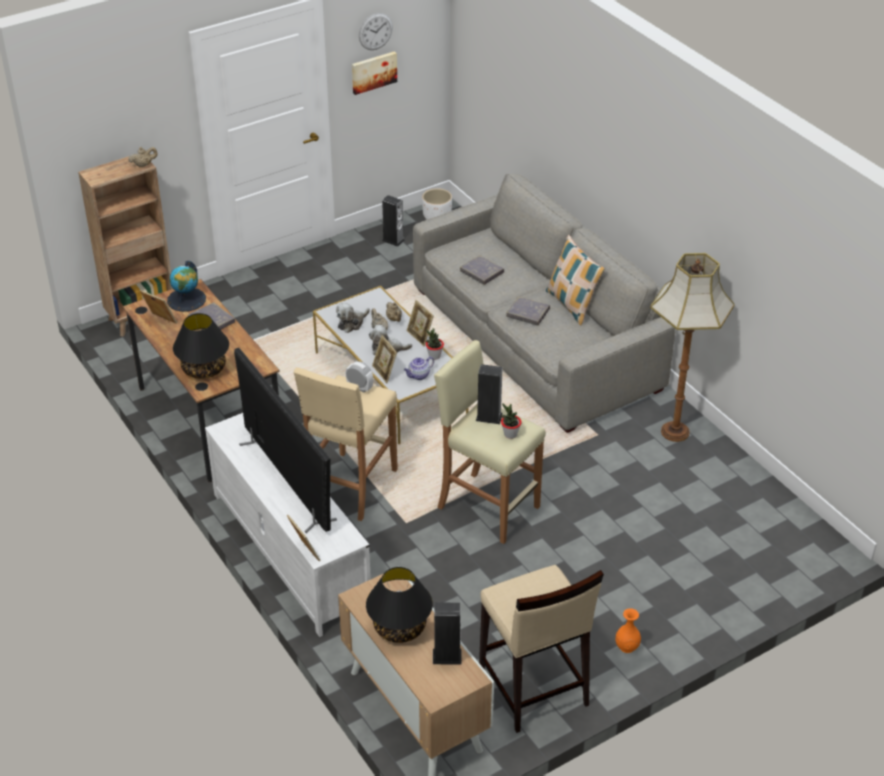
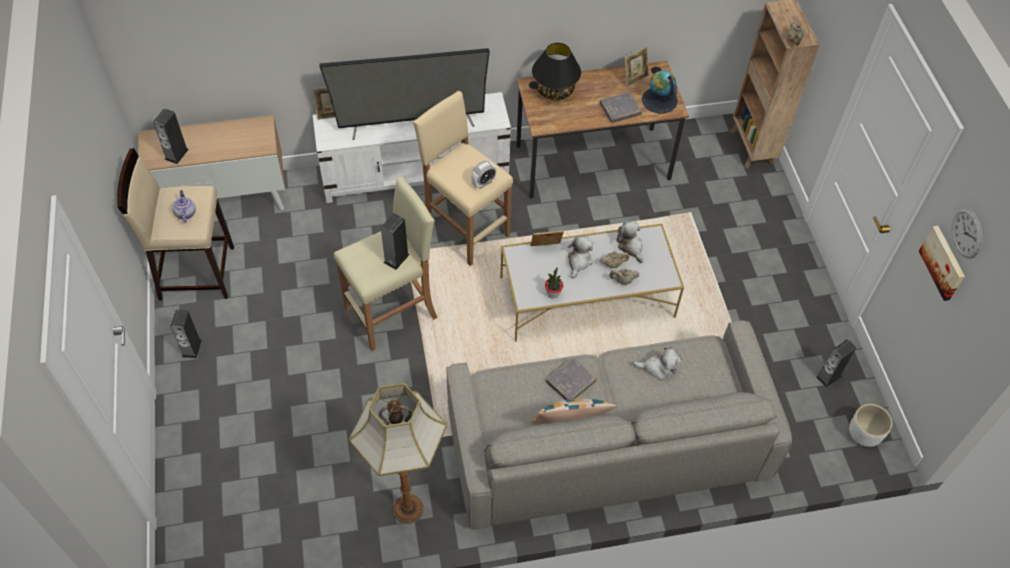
camera: 110 degrees right, 15 degrees up
(400, 628) = (219, 137): black table lamp -> none
(418, 375) = (530, 272): teapot -> teapot (185, 213)
(420, 336) = (587, 292): picture frame -> none
(481, 272) = (658, 367): grey book -> plush toy
(510, 434) = (366, 265): potted plant -> none
(626, 646) = (191, 348): orange vase -> speaker

